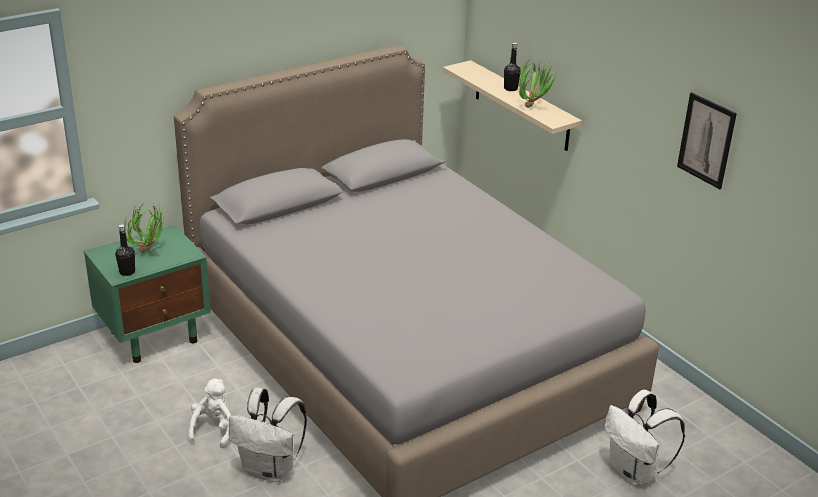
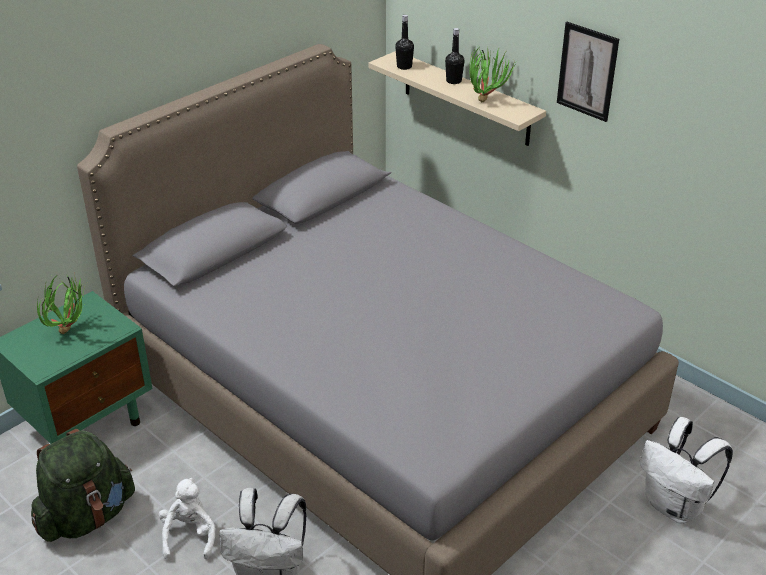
camera: 10 degrees left, 5 degrees up
(127, 272) = (51, 363): black bottle -> black bottle (404, 66)
(136, 403) = (87, 516): none -> green backpack
(706, 140) = (713, 125): picture -> picture (587, 71)

